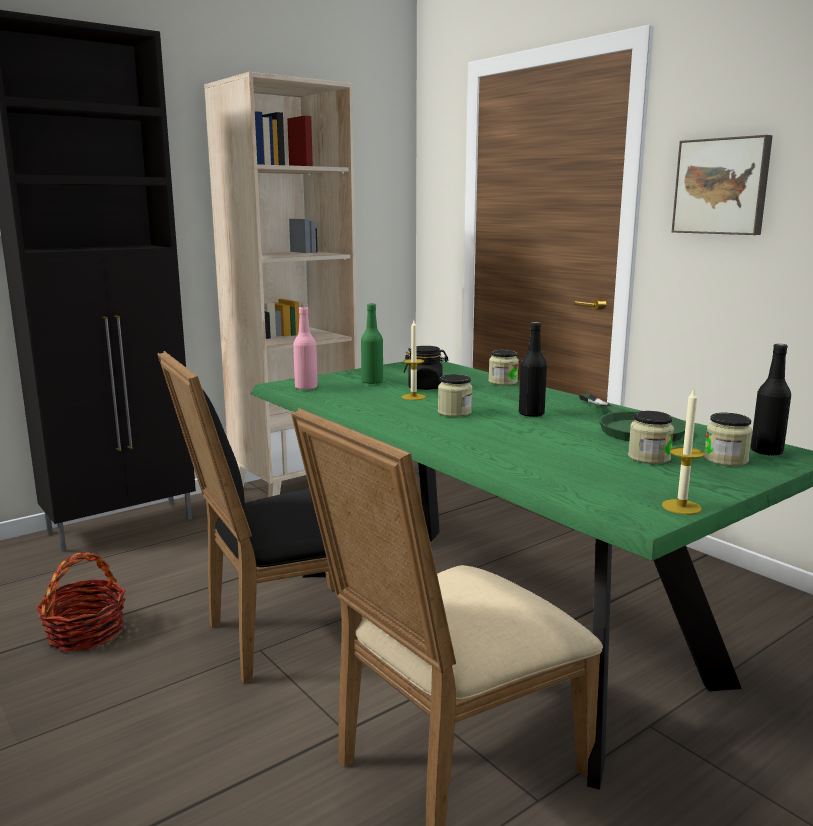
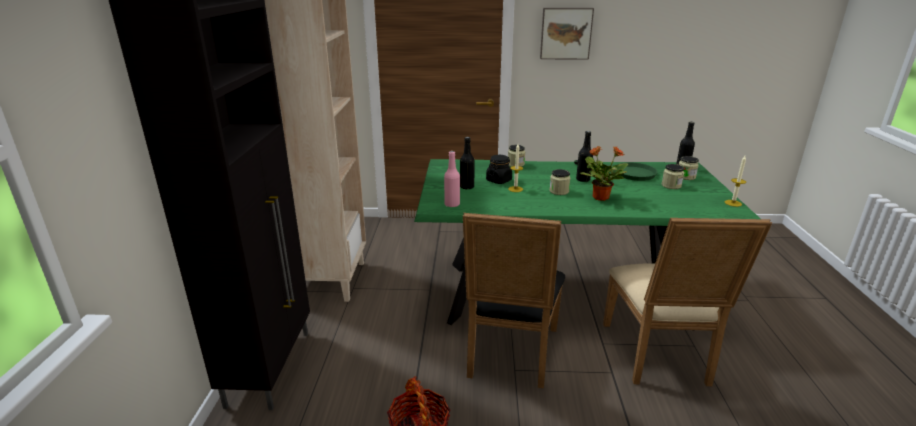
camera: 50 degrees left, 10 degrees up
(372, 382) = (467, 187): green bottle -> black bottle
(482, 432) = (600, 197): none -> potted plant

